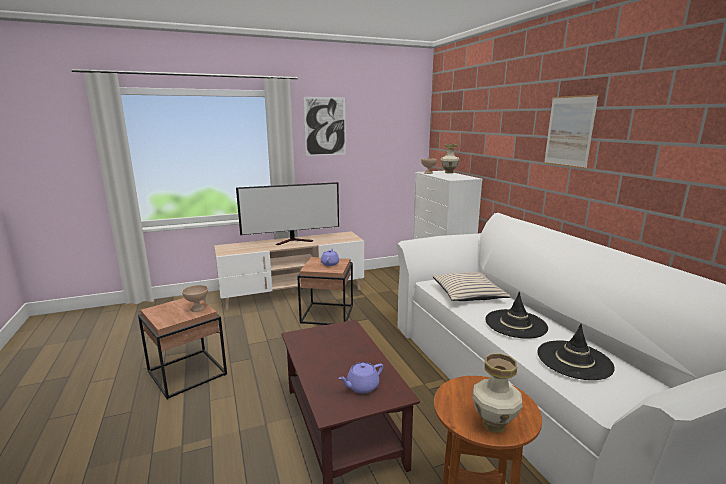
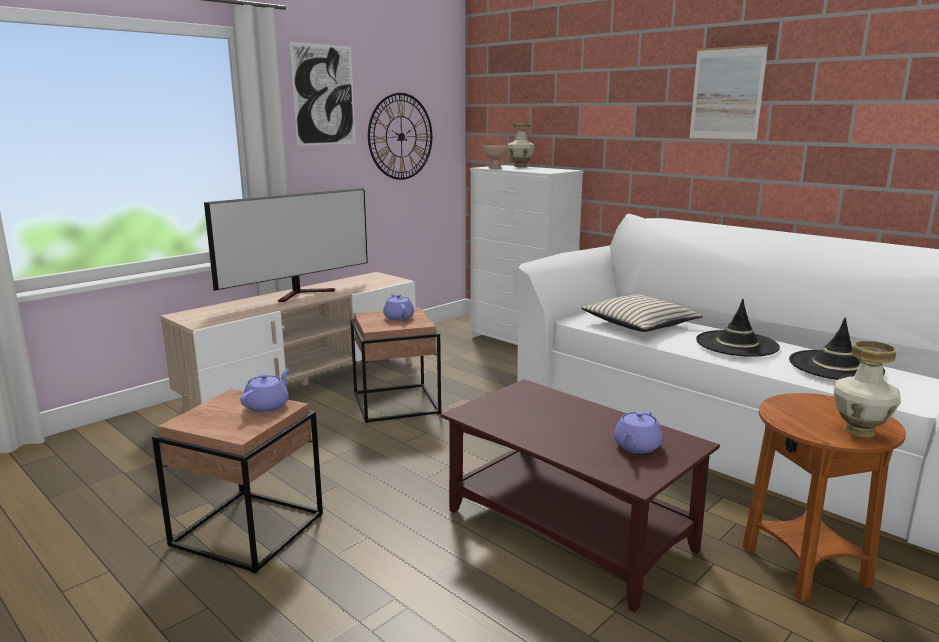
camera: 25 degrees left, 0 degrees up
(197, 308) = (267, 406): beige bowl -> purple teapot
(378, 150) = (401, 136): none -> wall clock

